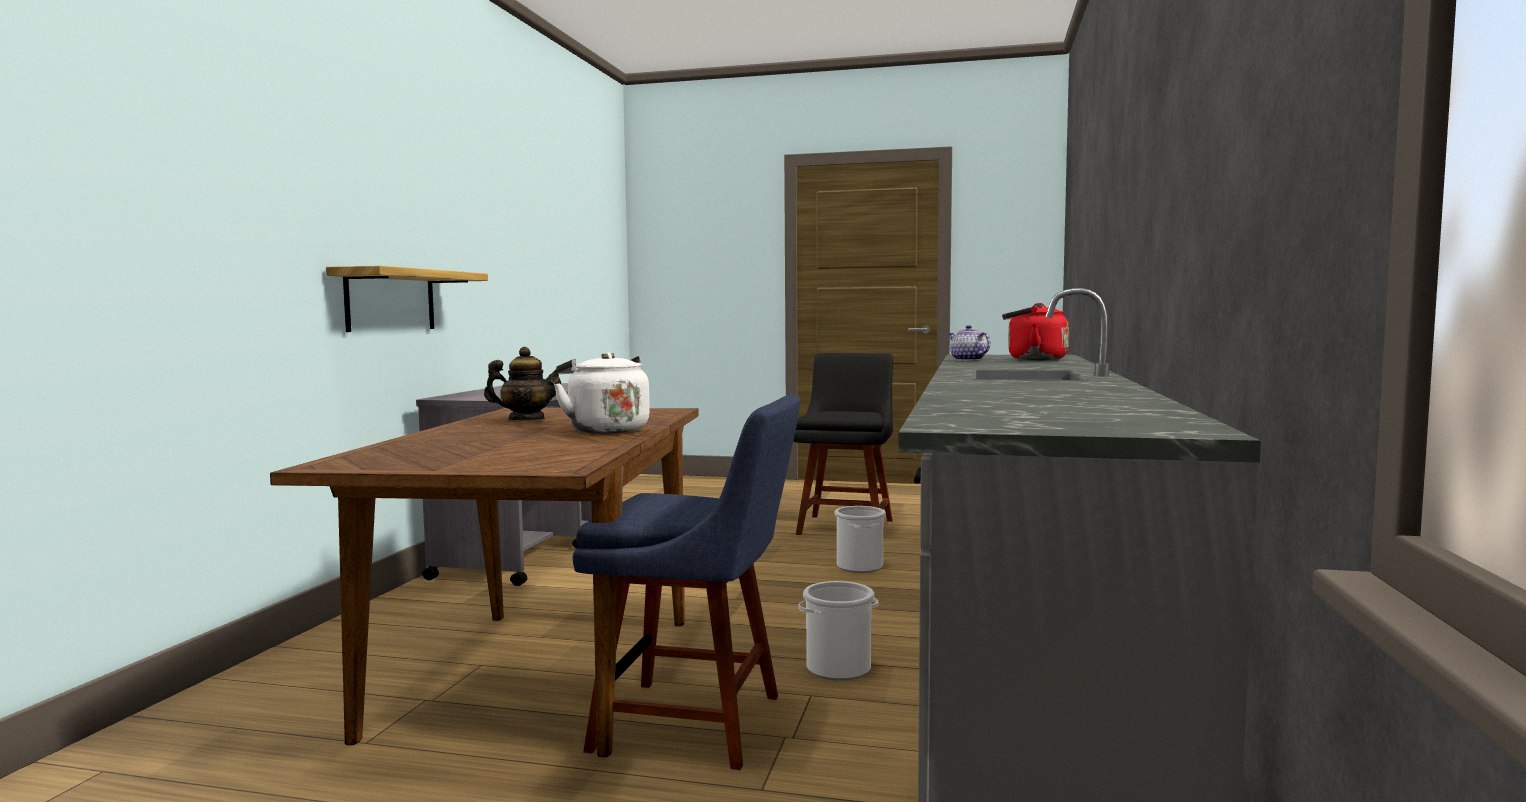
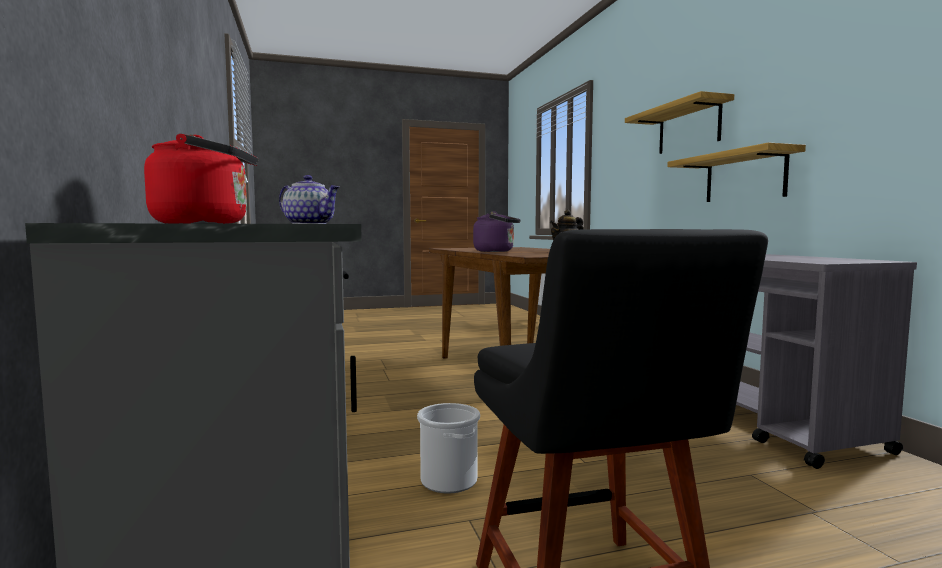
camera: 150 degrees right, 0 degrees up
(300, 200) = (689, 128): none -> shelf
(605, 430) = (496, 251): white kettle -> purple kettle
(698, 723) = (425, 367): blue chair -> none
(839, 668) = (385, 391): bucket -> none

